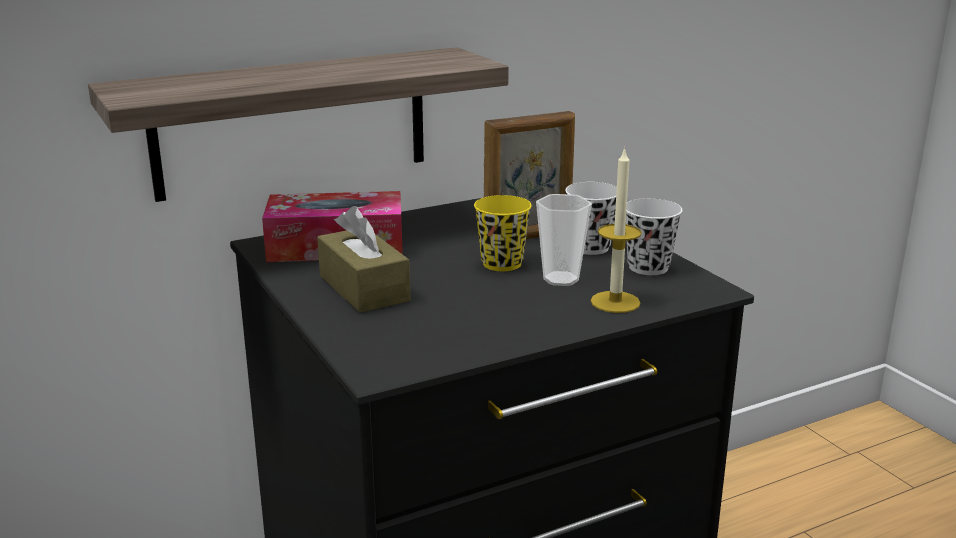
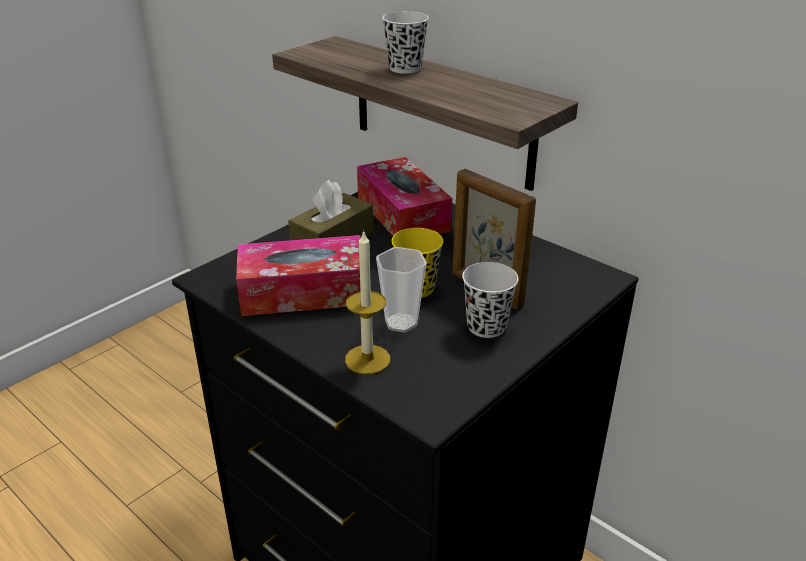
camera: 70 degrees right, 10 degrees up
(464, 316) = (304, 292): none -> tissue box
(648, 267) = (460, 367): white cup -> white cup (405, 68)

